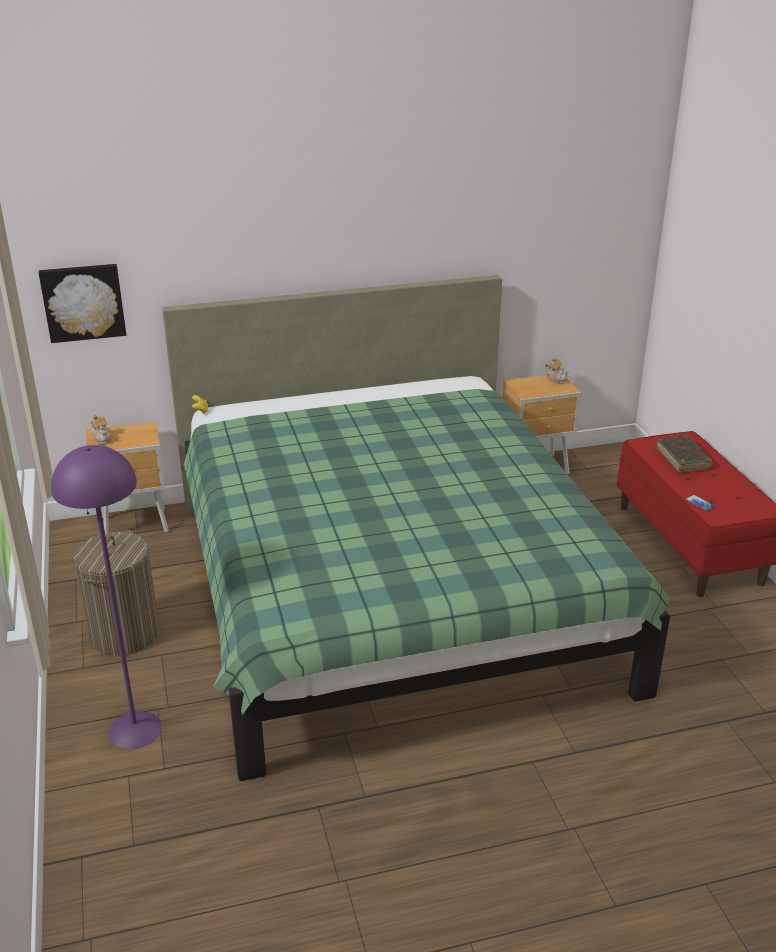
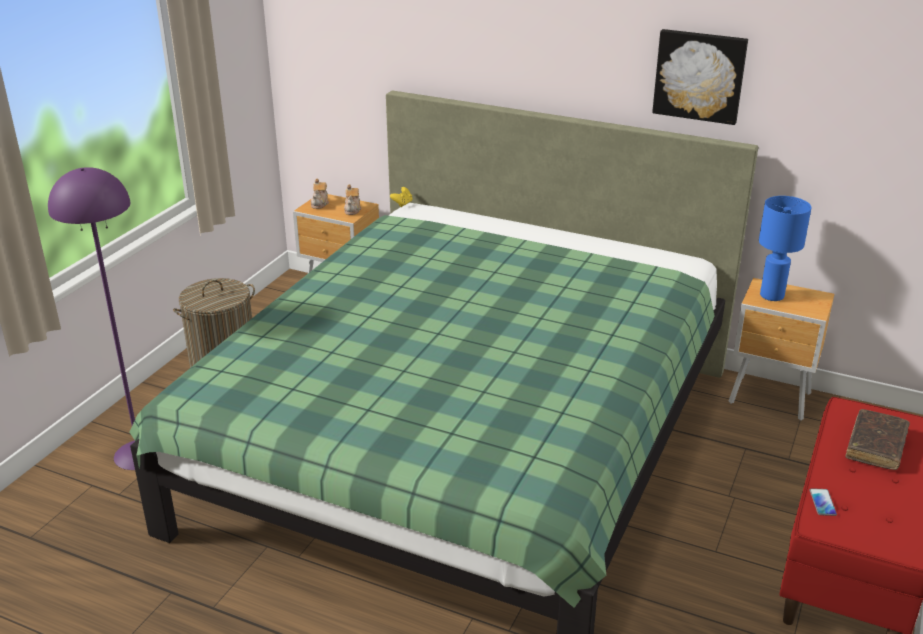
camera: 40 degrees right, 0 degrees up
(83, 302) = (328, 68): picture -> picture (699, 75)
(530, 387) = (771, 295): none -> blue table lamp
(556, 379) = (816, 298): teapot -> teapot (352, 209)

